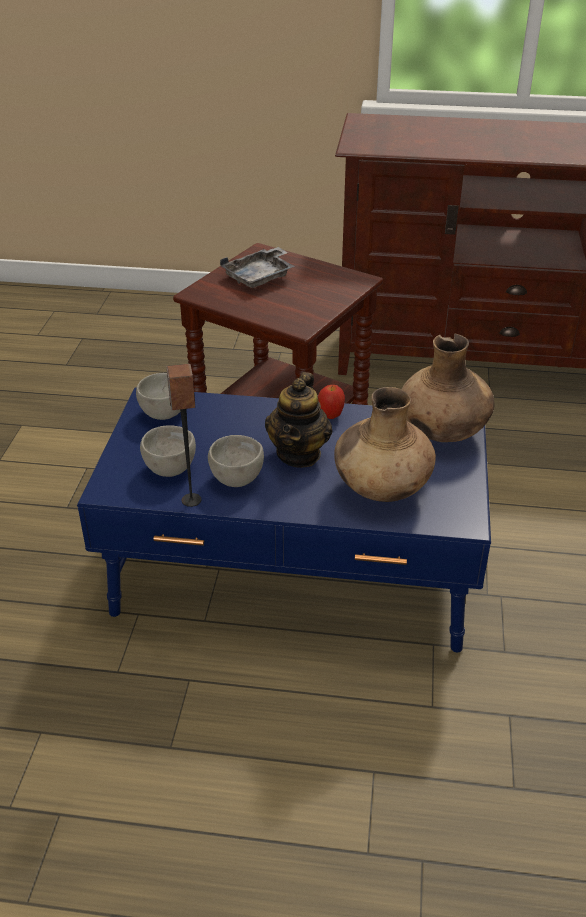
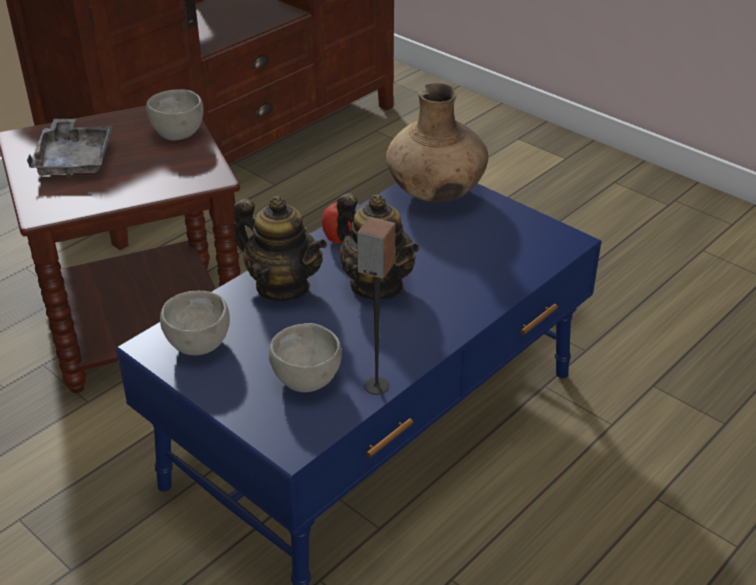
camera: 55 degrees left, 0 degrees up
(238, 478) = (374, 339): grey bowl -> grey bowl (179, 133)
(254, 417) = (283, 286): none -> teapot
(381, 488) = (480, 261): brown vase -> none

